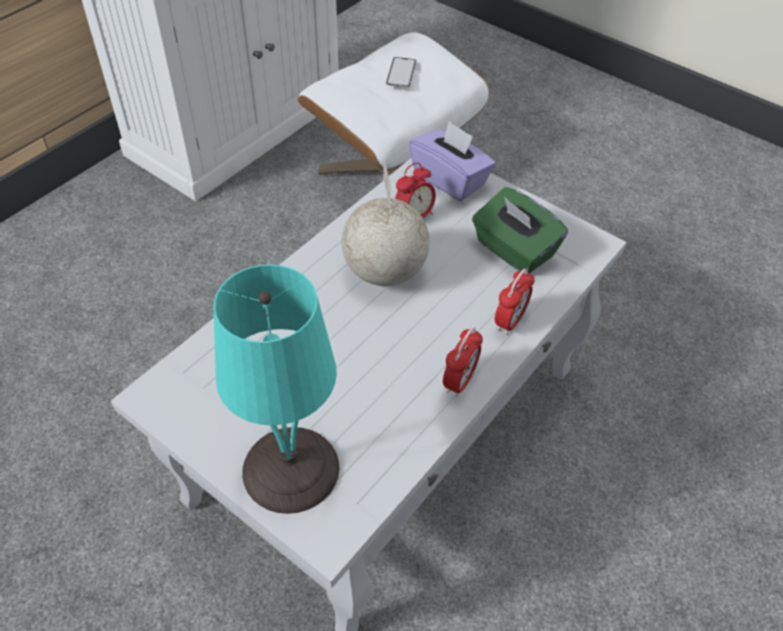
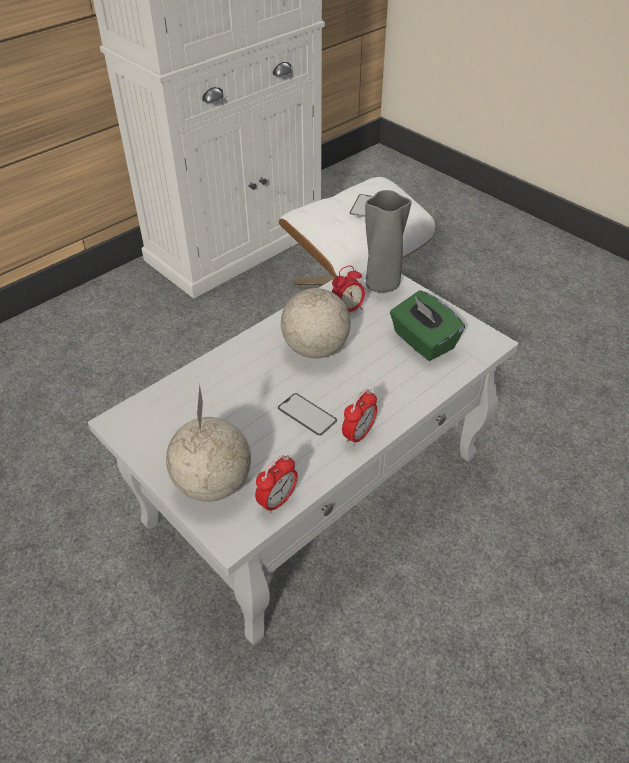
camera: 10 degrees right, 5 degrees down
(292, 467) = (214, 483): turquoise table lamp -> globe
(391, 361) = (307, 414): none -> phone
(450, 179) = (382, 285): purple tissue box -> grey vase
(510, 321) = (409, 394): alarm clock -> alarm clock (277, 501)

